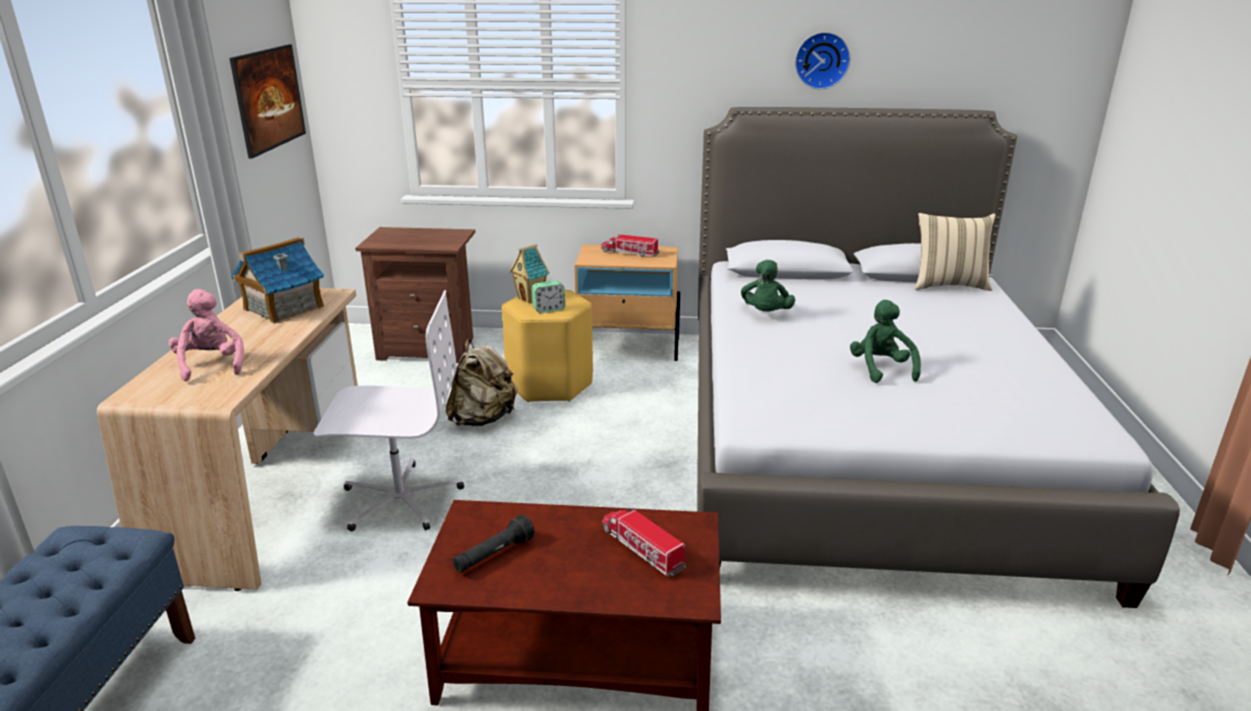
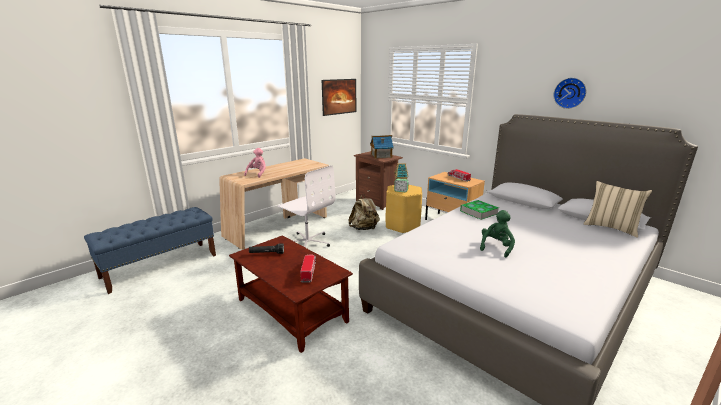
camera: 40 degrees right, 5 degrees down
(283, 308) = (300, 165): toy house -> toy house (381, 156)
(765, 314) = (478, 212): green plush toy -> book

